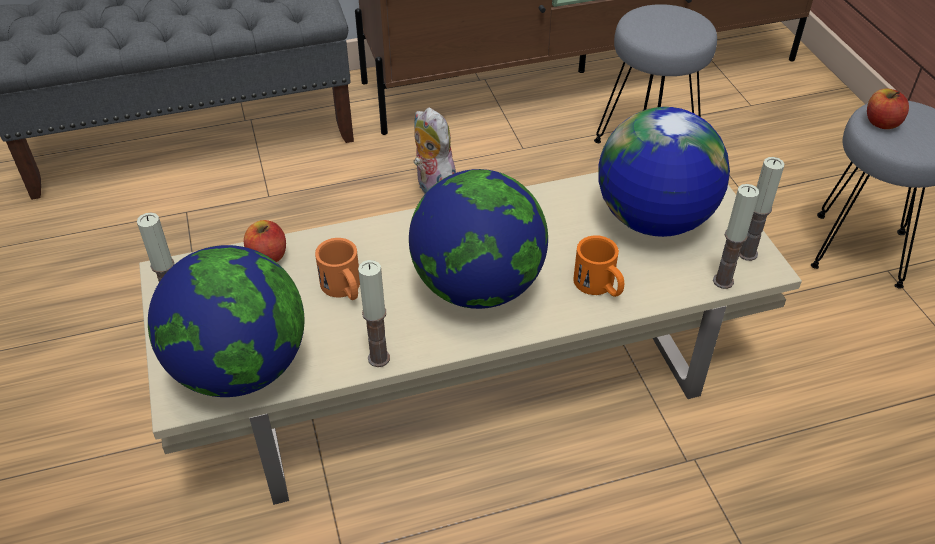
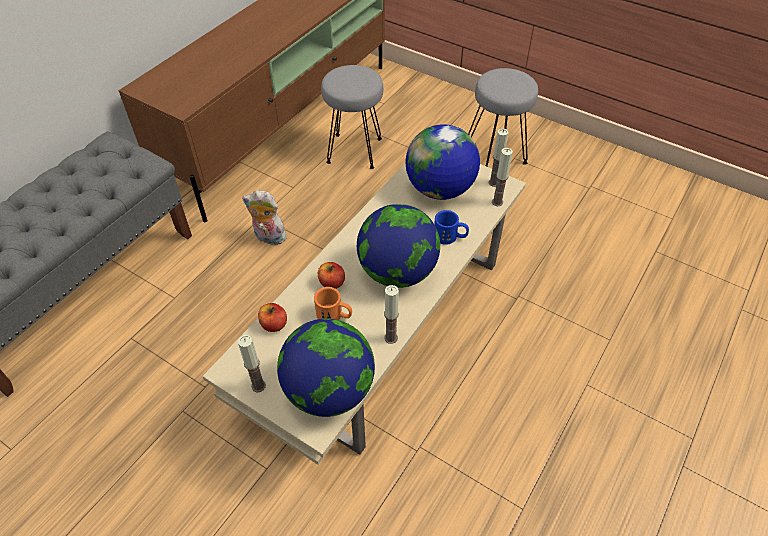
camera: 40 degrees left, 5 degrees up
(599, 286) = (450, 237): orange mug -> blue mug
(881, 123) = (495, 86): apple -> apple (331, 283)

